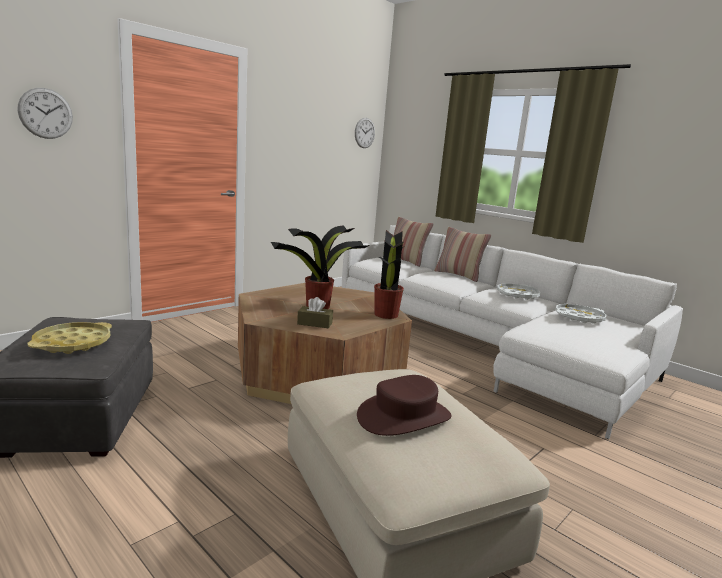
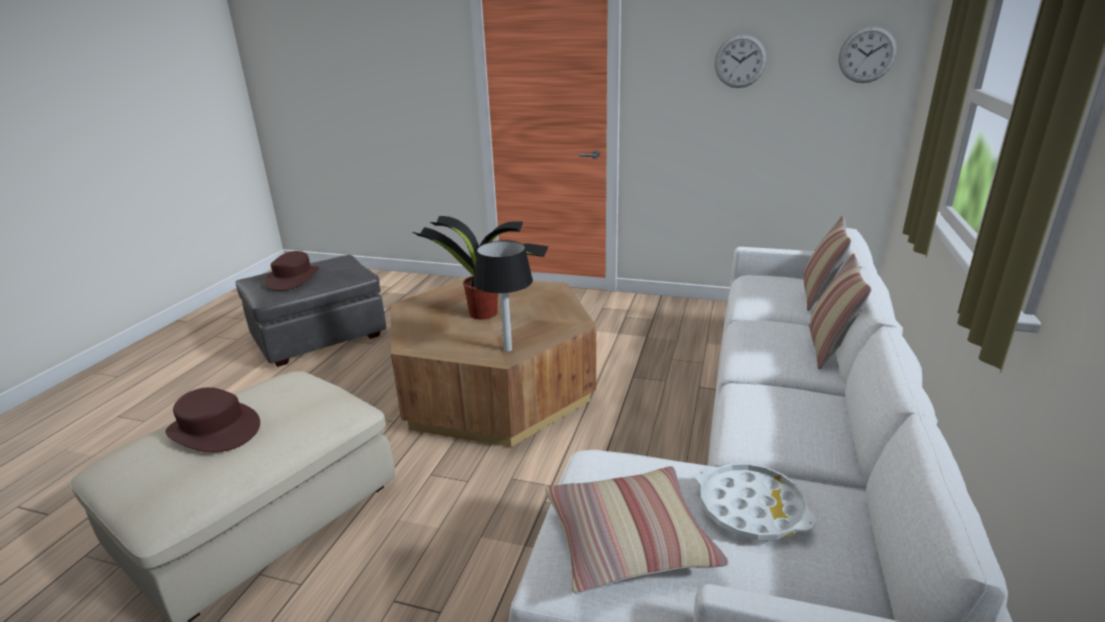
camera: 65 degrees right, 10 degrees up
(45, 113) = (414, 77): wall clock -> wall clock (740, 61)
(73, 343) = (293, 278): yellow tray -> brown hat
(314, 323) = (425, 327): brown tissue box -> none
(386, 314) = (507, 350): potted plant -> table lamp
(517, 295) = (791, 419): white tray -> none
(592, 339) = (628, 539): none -> pillow

